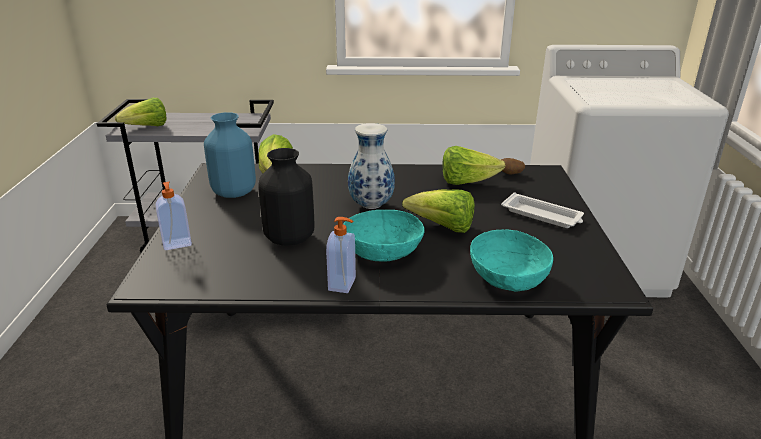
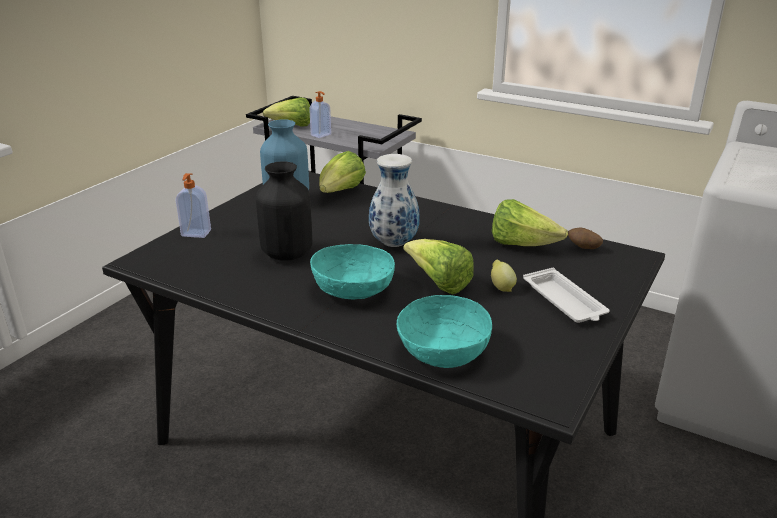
camera: 30 degrees right, 0 degrees up
(343, 284) = (285, 307): soap dispenser -> soap dispenser (321, 135)
(490, 218) = (501, 287): none -> lemon

